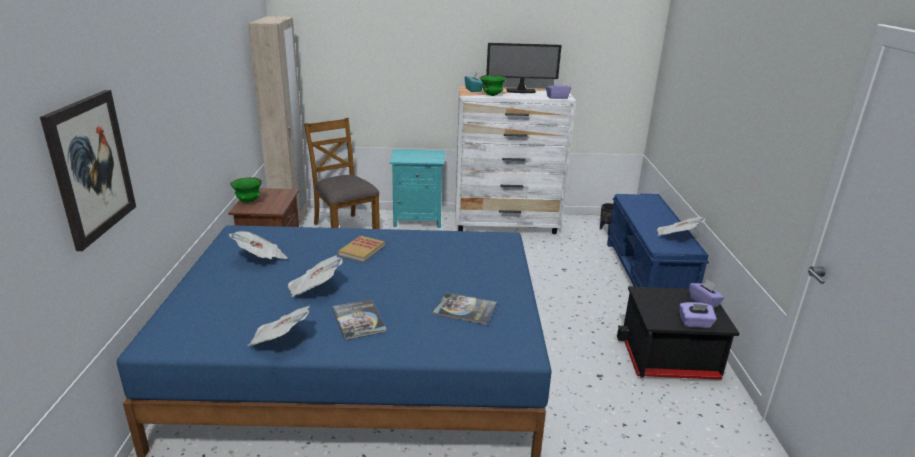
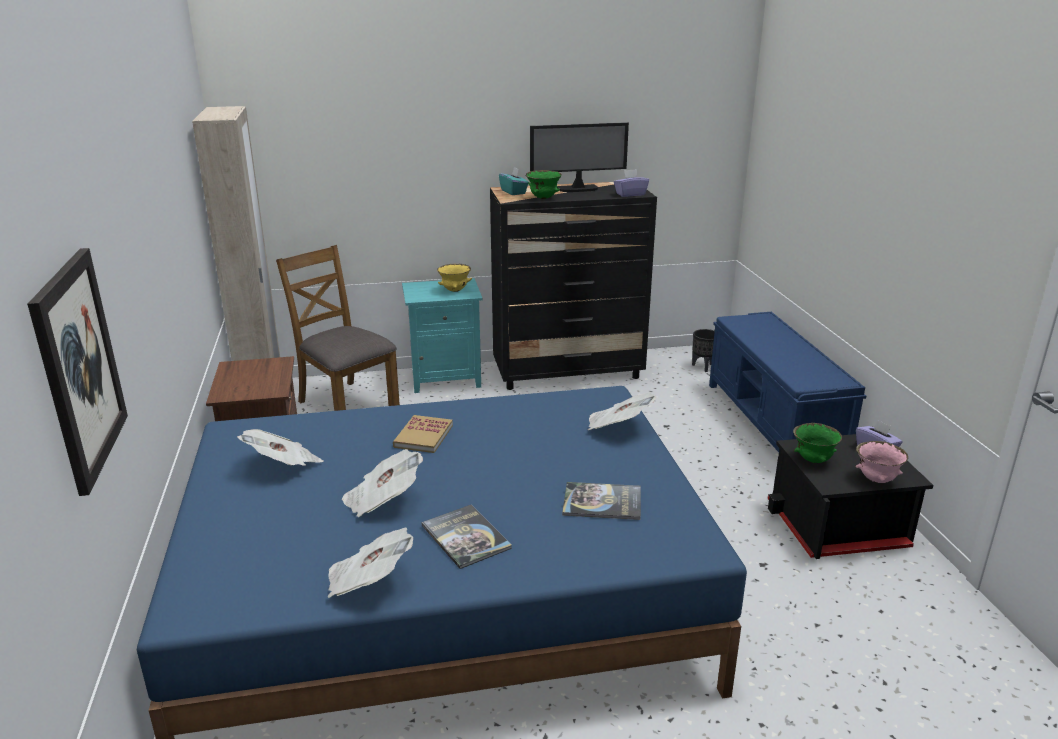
camera: 10 degrees left, 0 degrees up
(248, 201) = (228, 382): green bowl -> green bowl (813, 460)
(427, 157) = (455, 290): none -> yellow bowl
(506, 224) = (568, 372): white dresser -> black dresser
(676, 236) = (817, 367): newspaper -> newspaper (618, 427)
(695, 323) = (876, 480): purple tissue box -> pink bowl

